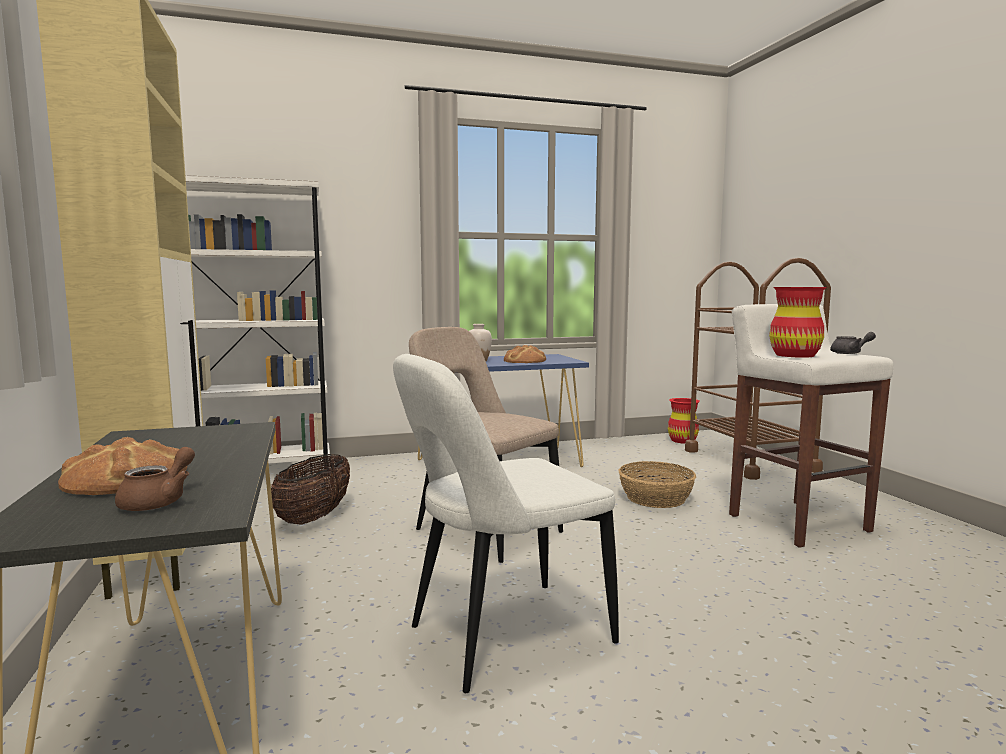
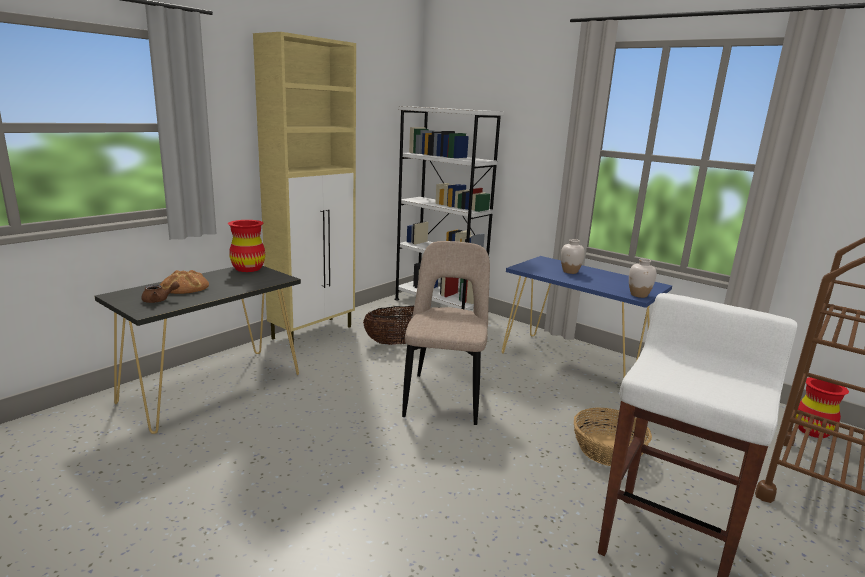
camera: 55 degrees right, 10 degrees up
(502, 637) = (317, 445): white chair -> none
(525, 361) = (602, 283): bread -> none
(568, 360) = (639, 295): none -> white vase
(795, 355) = (661, 366): red vase -> red vase (248, 268)
(850, 353) = (755, 395): grey teapot -> none

